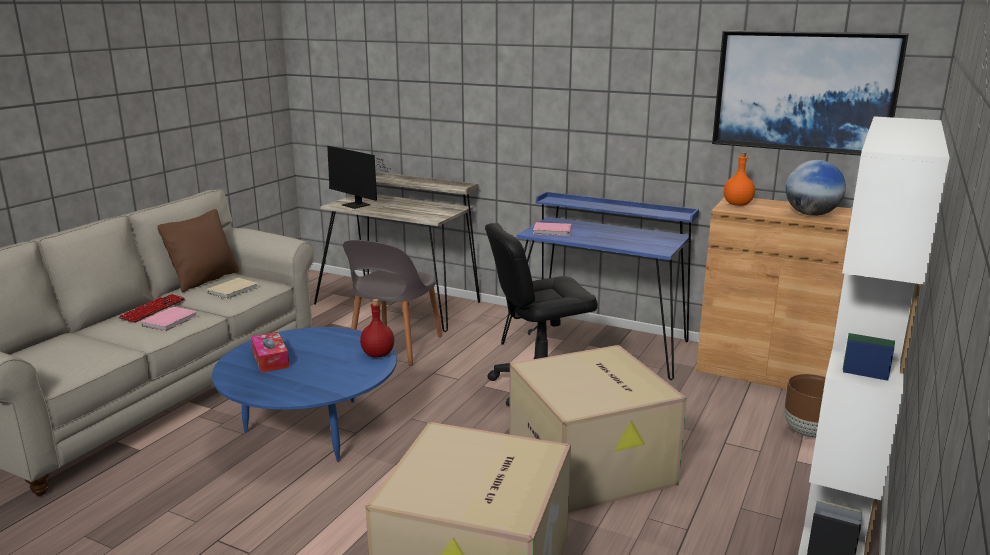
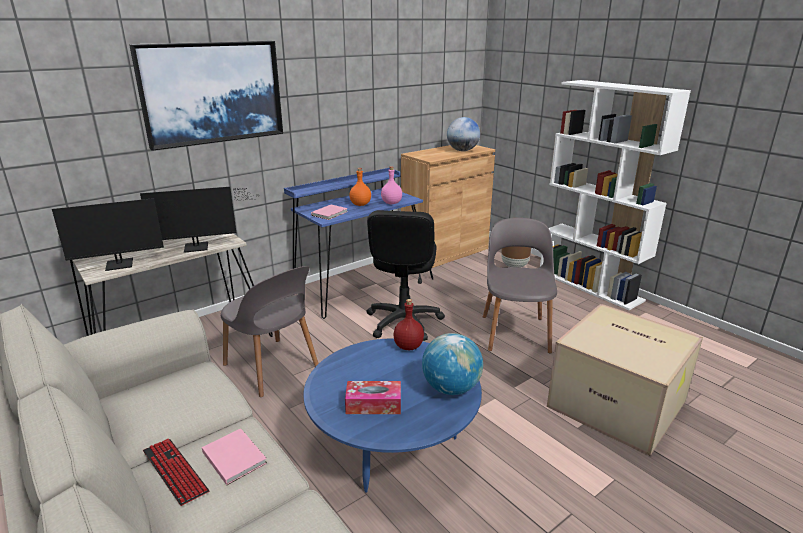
camera: 65 degrees left, 5 degrees up
(204, 280) = (124, 415): brown pillow -> none
(234, 290) = (195, 395): beige book -> none
(312, 387) = (451, 388): none -> globe
(411, 214) = (200, 247): none -> monitor
(593, 464) = (515, 332): cardboard box -> grey chair
(630, 246) = (392, 203): none -> pink bottle
(737, 204) = (426, 156): orange bottle -> orange bottle (360, 204)
(804, 91) = (431, 77): picture -> picture (212, 93)

